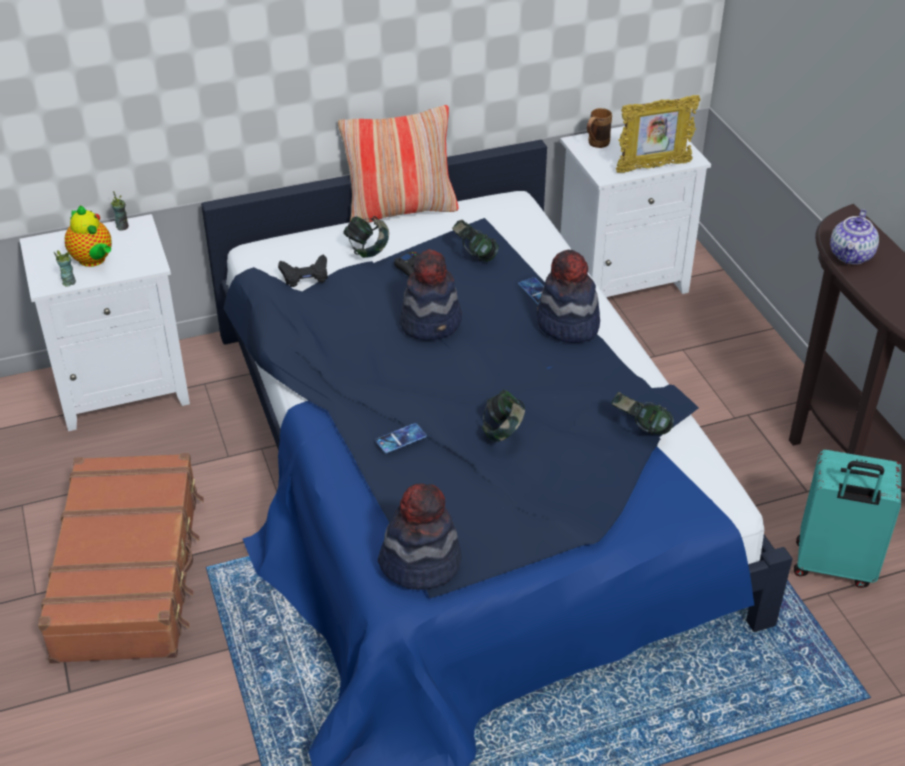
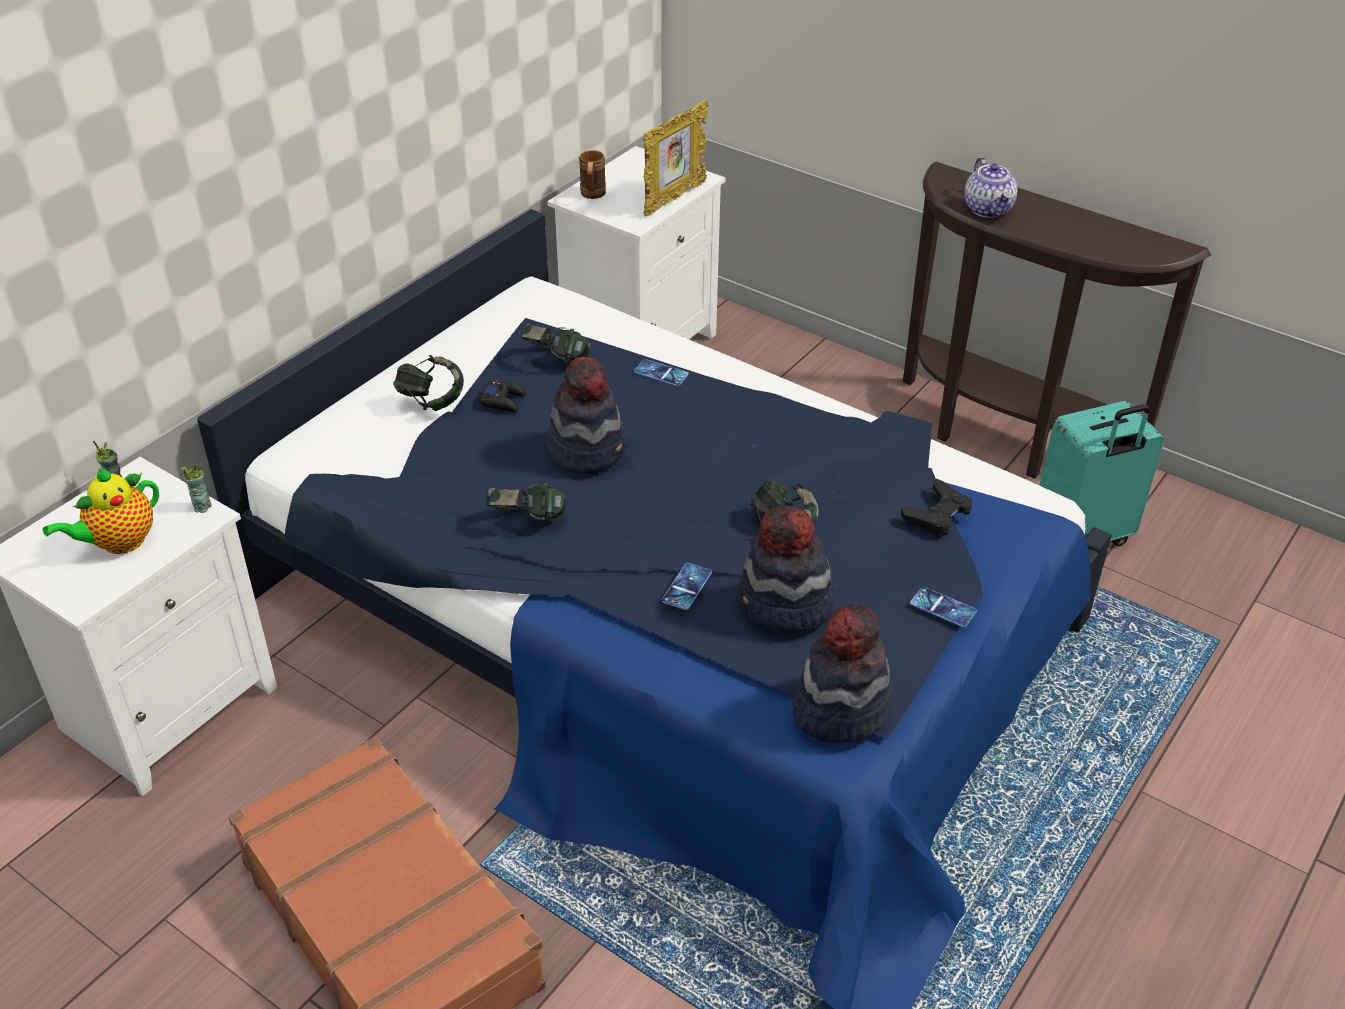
camera: 35 degrees left, 0 degrees up
(68, 282) = (112, 583): cup -> cup (201, 506)
(93, 260) = (119, 543): teapot -> teapot turned 120 degrees clockwise
(305, 275) = (387, 457): black game controller -> black game controller (938, 514)
(400, 210) = (418, 344): pillow -> none
(559, 535) = (943, 607): none -> phone
(567, 325) = (729, 394): hat -> hat (785, 605)
(639, 428) = (905, 466): headphones -> headphones (527, 521)

